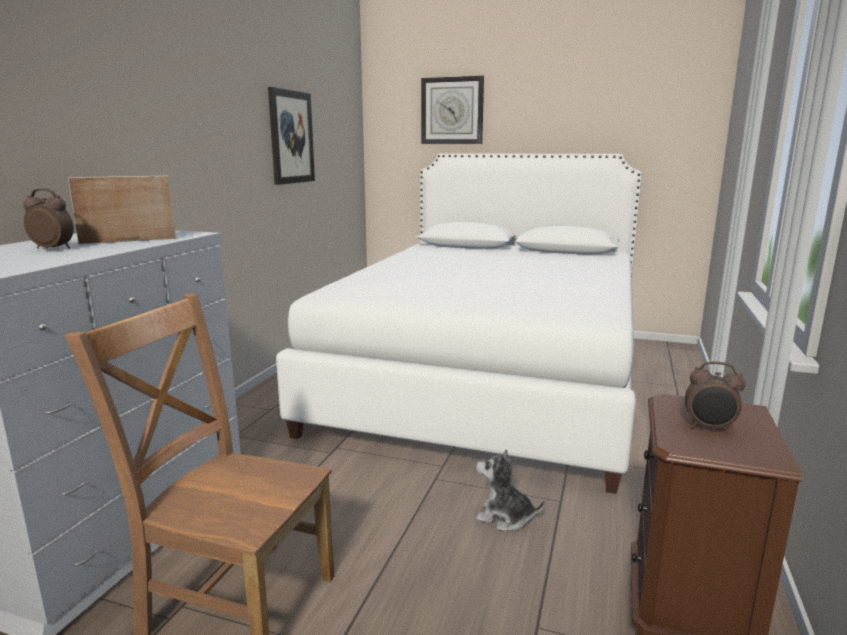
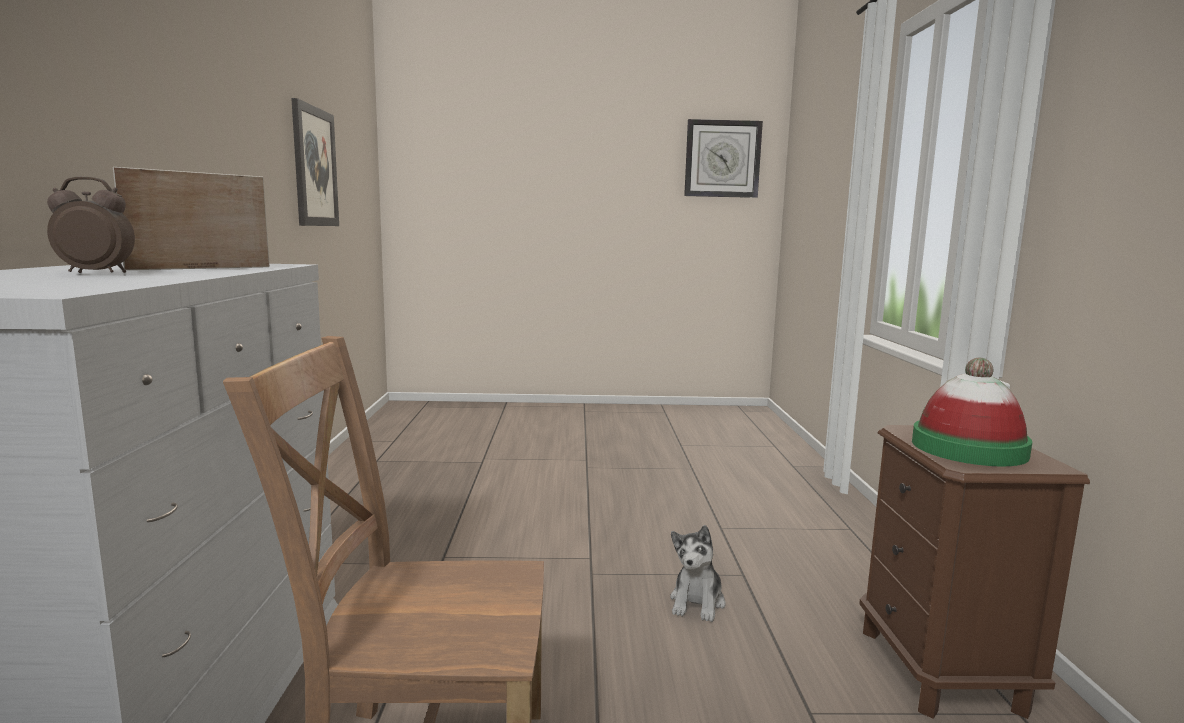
camera: 20 degrees left, 5 degrees down
(452, 111) = (493, 152): wall clock -> wall clock (722, 159)
(489, 378) = (581, 458): white bed -> none
(505, 518) = (697, 602): plush toy -> plush toy turned 75 degrees counterclockwise
(709, 428) = (968, 448): alarm clock -> hat

